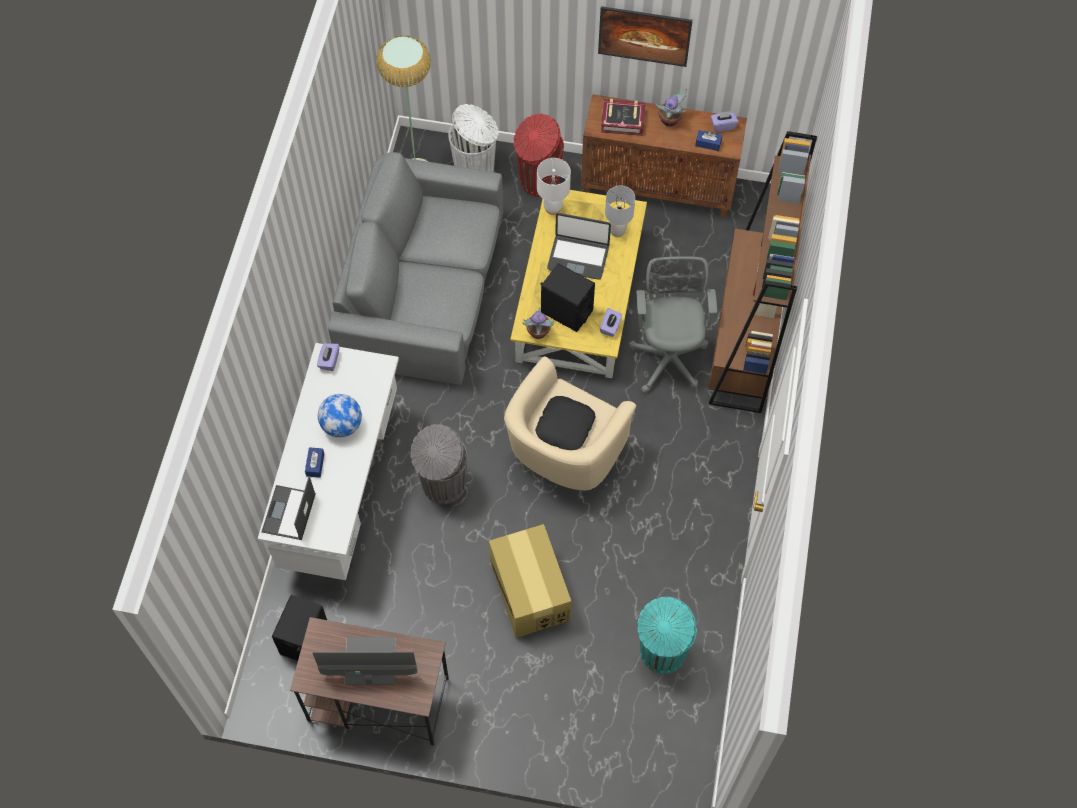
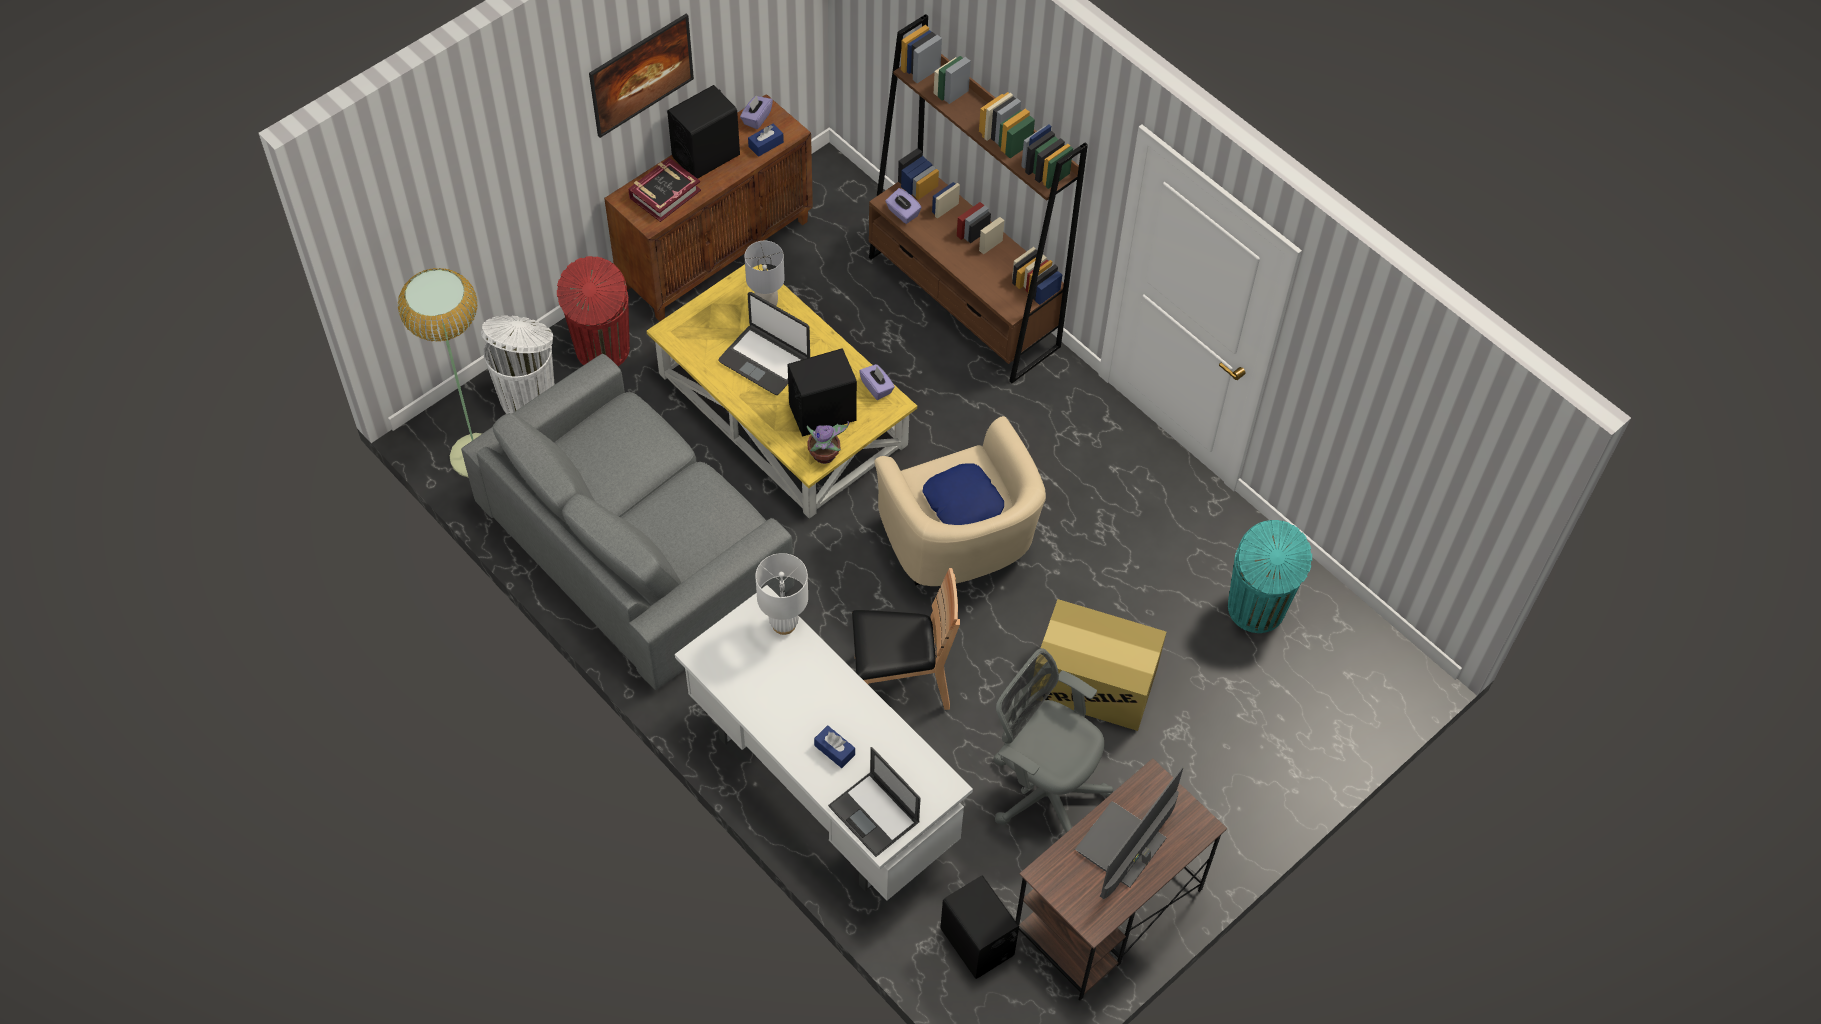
camera: 55 degrees left, 5 degrees down
(329, 361) = (712, 655): purple tissue box -> purple tissue box (902, 213)
(342, 425) = (807, 693): globe -> none
(442, 485) = (900, 684): grey trash can -> brown chair
(553, 208) = (681, 342): white table lamp -> white table lamp (784, 624)
(564, 426) = (962, 503): black pillow -> blue pillow
(578, 257) = (765, 360): laptop -> laptop turned 75 degrees clockwise
(668, 355) = (925, 379): grey office chair -> grey office chair (1043, 790)
(670, 120) = (706, 156): potted plant -> black speaker

